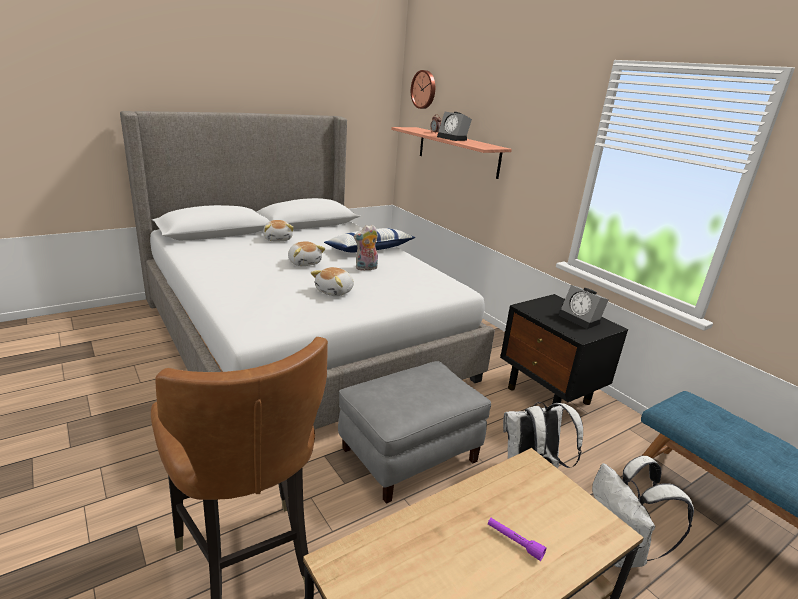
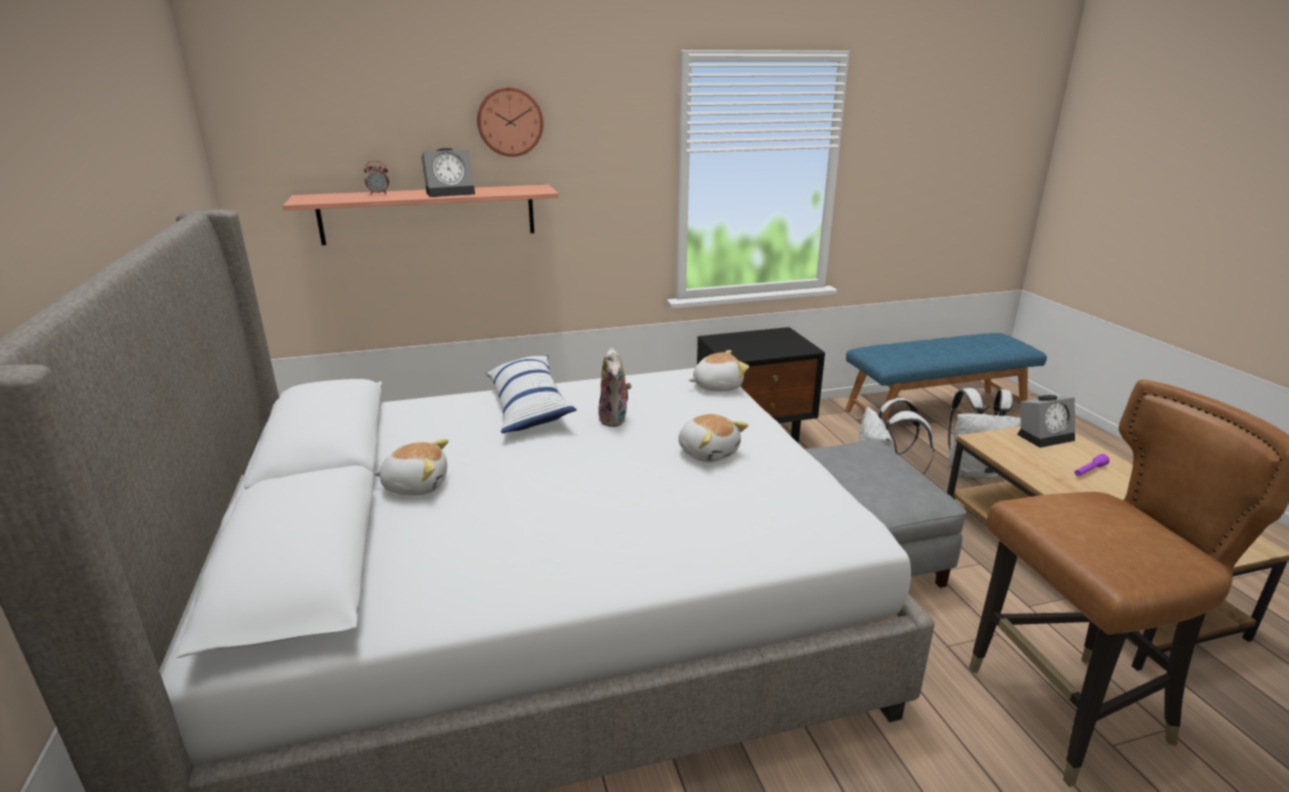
camera: 70 degrees left, 0 degrees up
(304, 263) = (575, 466): plush toy -> plush toy (716, 386)
(424, 89) = (292, 121): wall clock -> wall clock (509, 121)
(581, 319) = (767, 339): alarm clock -> alarm clock (1044, 436)

